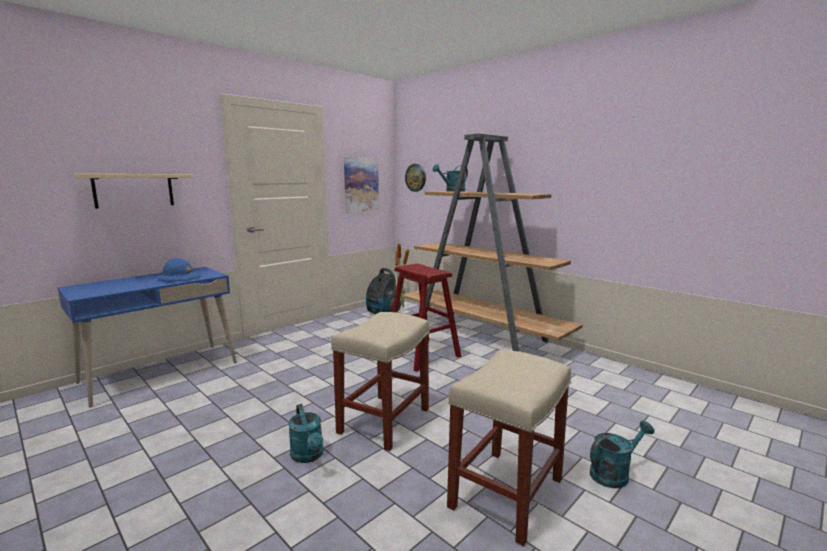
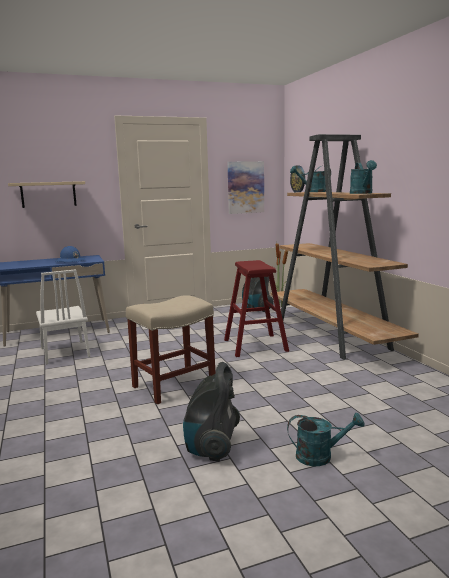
camera: 25 degrees right, 0 degrees up
(197, 400) = (65, 352): none -> white chair
(309, 456) = (101, 396): turquoise watering can -> turquoise watering can (362, 193)
(506, 494) = (211, 448): beige stool -> vacuum cleaner

